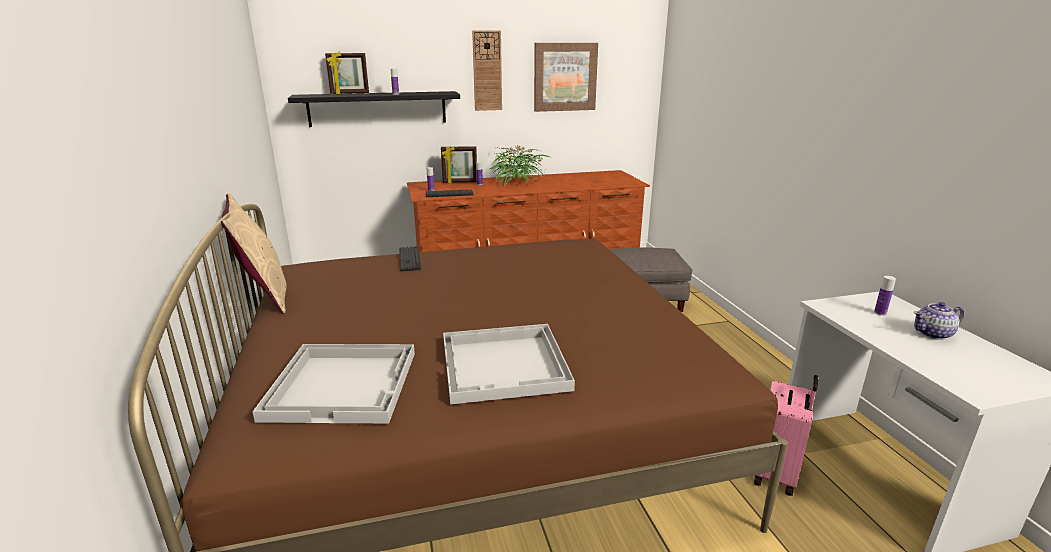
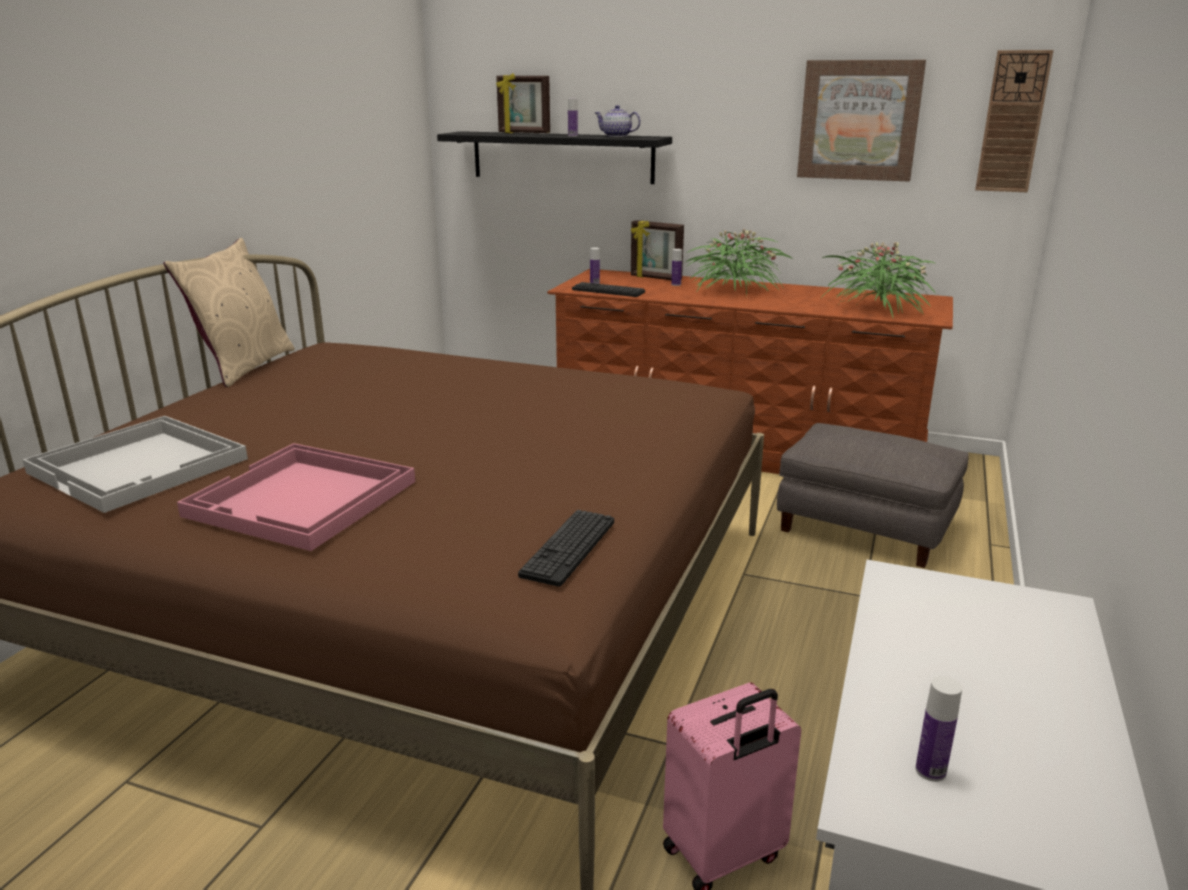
camera: 35 degrees right, 0 degrees up
(409, 259) = (438, 361): keyboard -> keyboard (569, 548)
(487, 71) = (724, 106): wall clock -> wall clock (1012, 122)
(505, 365) = (302, 499): white tray -> pink tray
(603, 181) = (878, 308): none -> potted plant
(880, 313) = (985, 625): bottle -> bottle (930, 771)
(933, 334) = (1022, 694): teapot -> teapot (617, 136)

